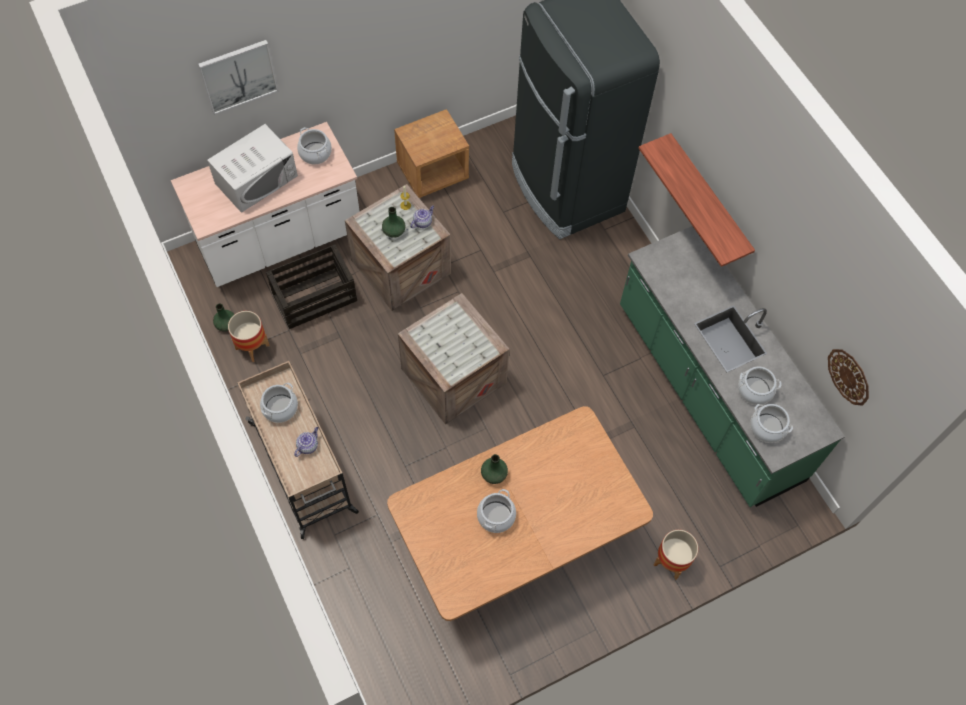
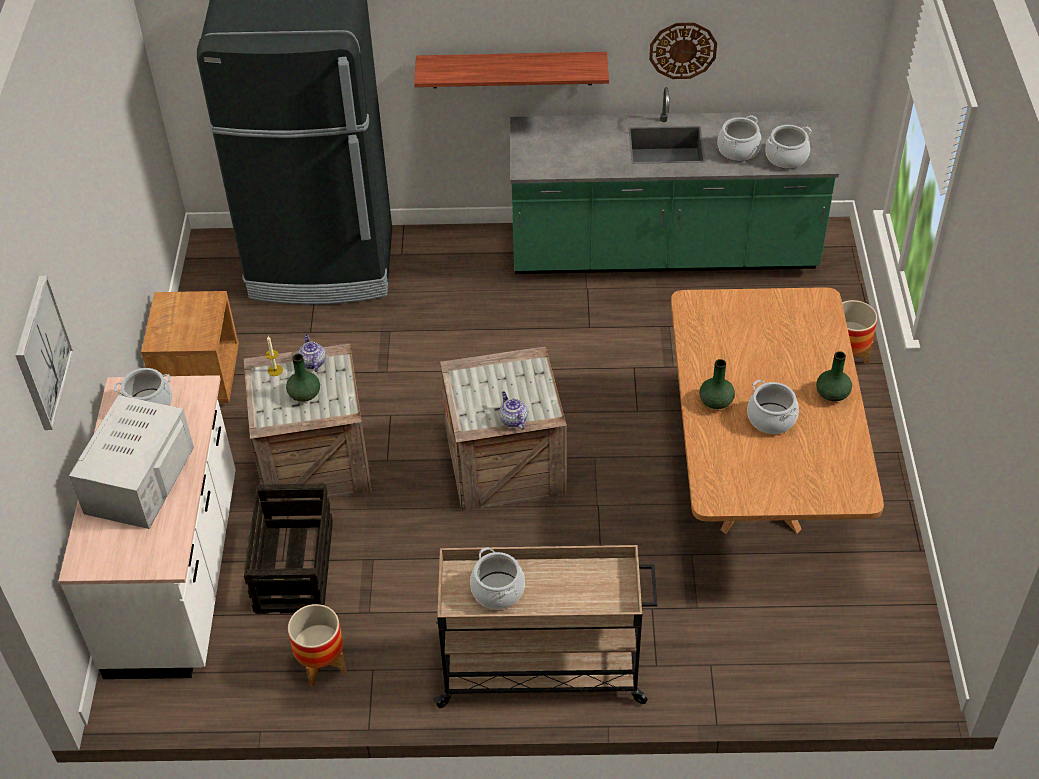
camera: 60 degrees left, 15 degrees down
(226, 324) = (264, 685): green vase -> green vase (832, 393)
(256, 179) = (139, 480): white microwave -> white microwave turned 150 degrees counterclockwise
(308, 445) = (571, 578): teapot -> teapot (513, 420)
(849, 376) = (794, 43): wall clock -> wall clock (683, 50)

